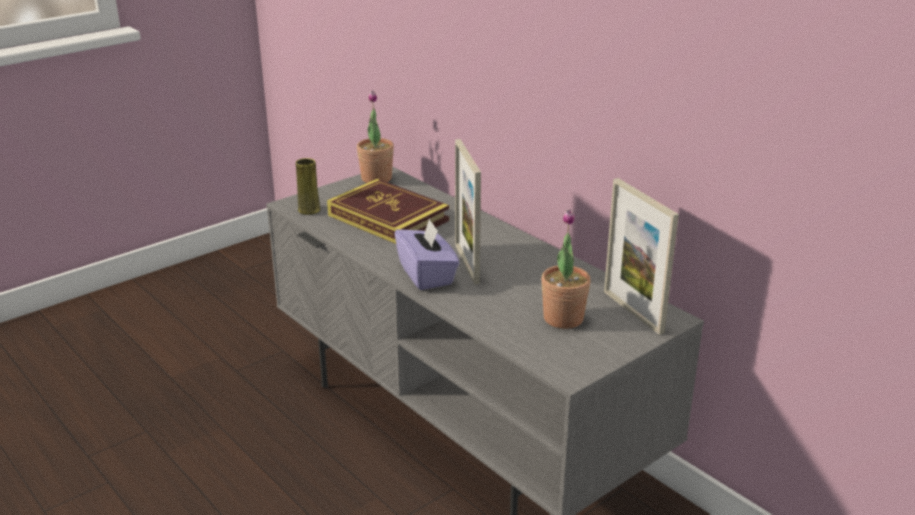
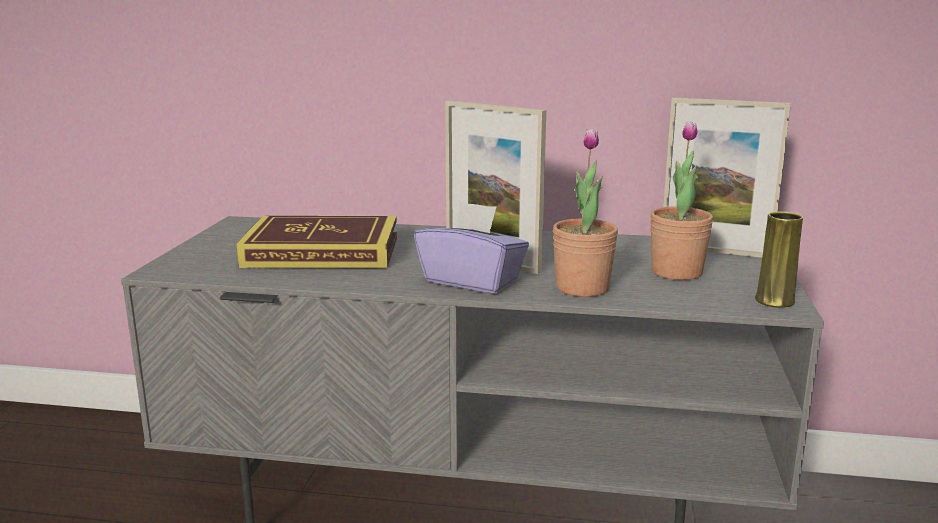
camera: 40 degrees left, 10 degrees down
(309, 210) = (201, 269): yellow vase -> yellow vase (774, 301)
(376, 178) = (237, 227): potted plant -> potted plant (582, 288)

